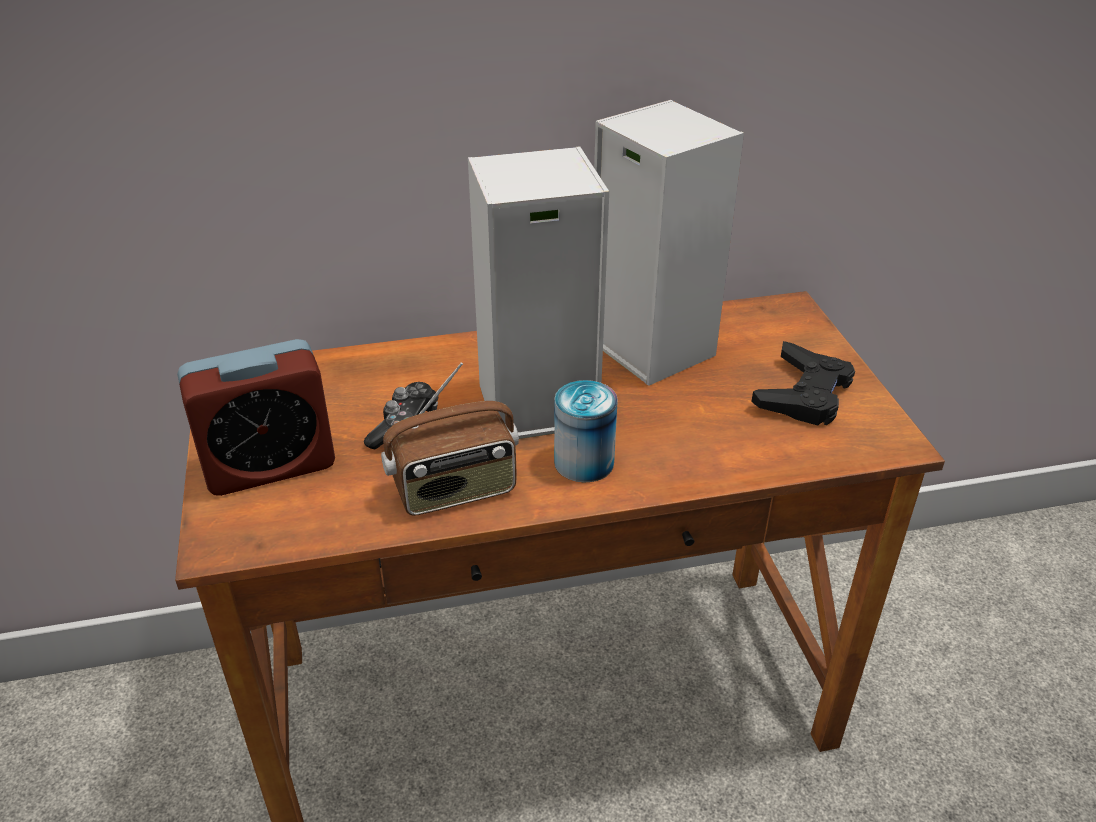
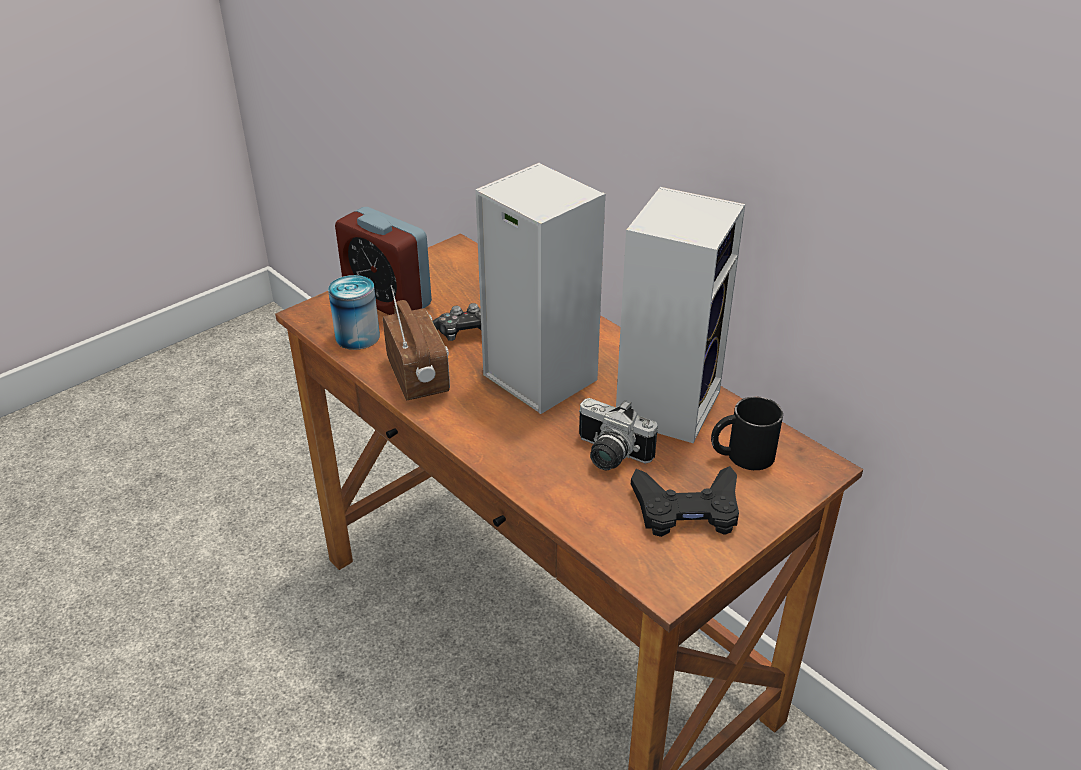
camera: 60 degrees right, 0 degrees up
(455, 490) = (419, 377): radio -> radio turned 150 degrees counterclockwise
(584, 462) = (493, 420): can -> can (357, 336)
(698, 408) = (609, 455): none -> camera
(750, 338) = (741, 455): none -> black mug

